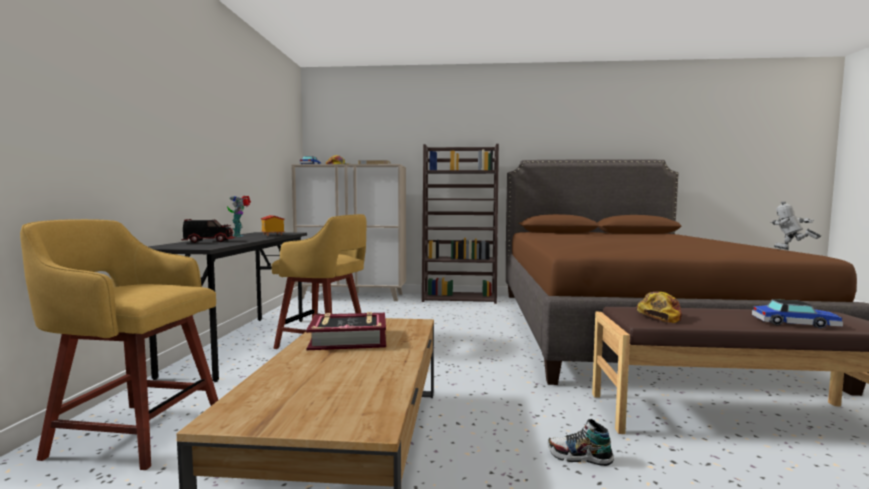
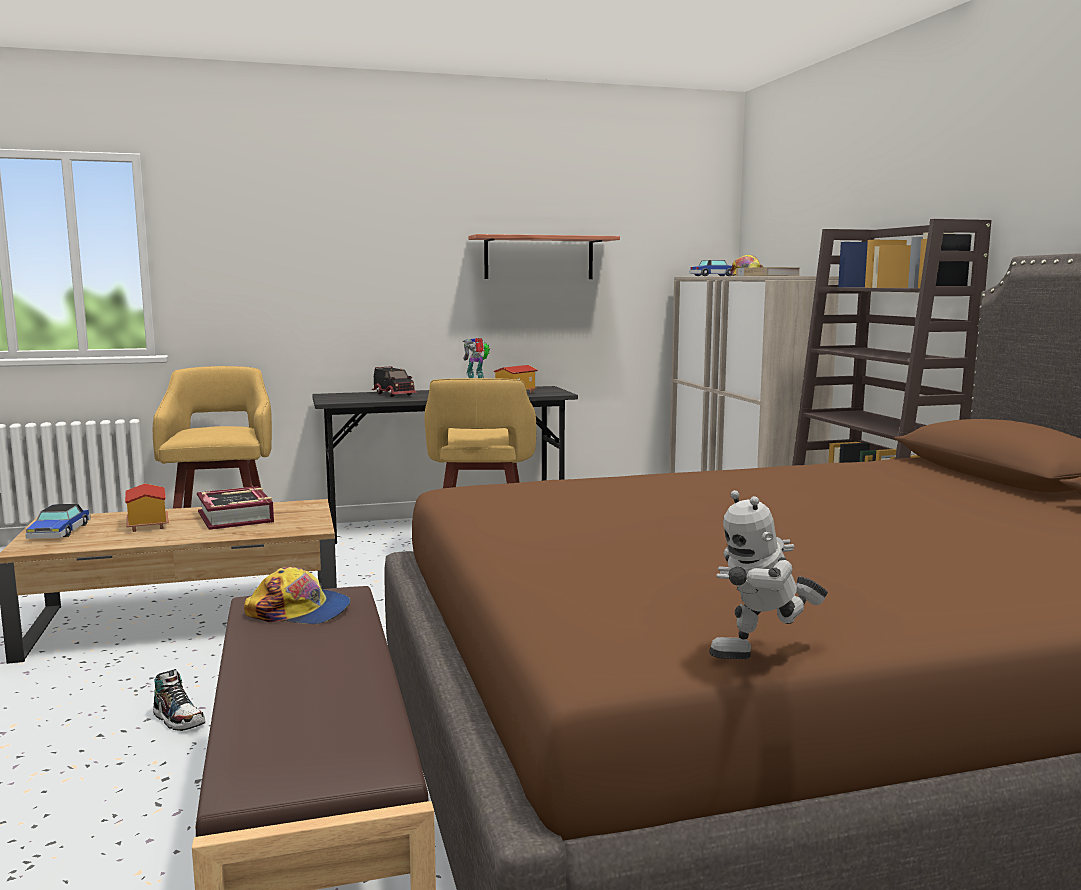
camera: 70 degrees right, 5 degrees up
(245, 142) = (539, 258): none -> shelf
(332, 369) = (146, 525): none -> toy house
(579, 457) = (178, 719): shoe -> shoe turned 135 degrees clockwise
(791, 250) = (764, 657): toy robot -> toy robot turned 150 degrees counterclockwise
(794, 323) = (264, 702): toy car -> toy car (60, 532)

